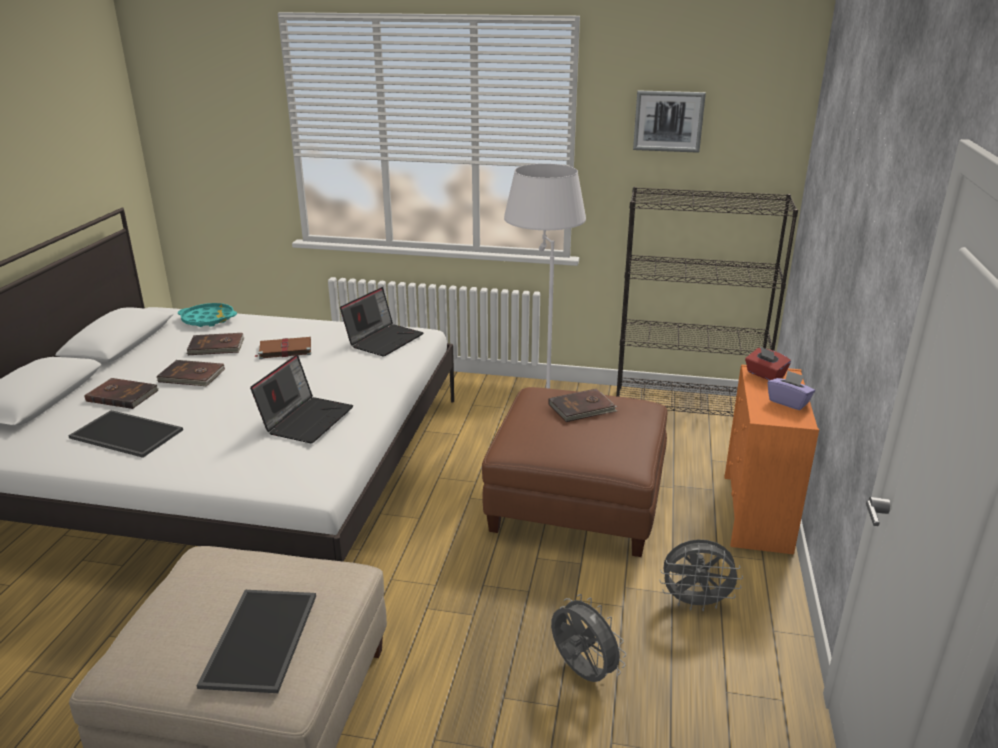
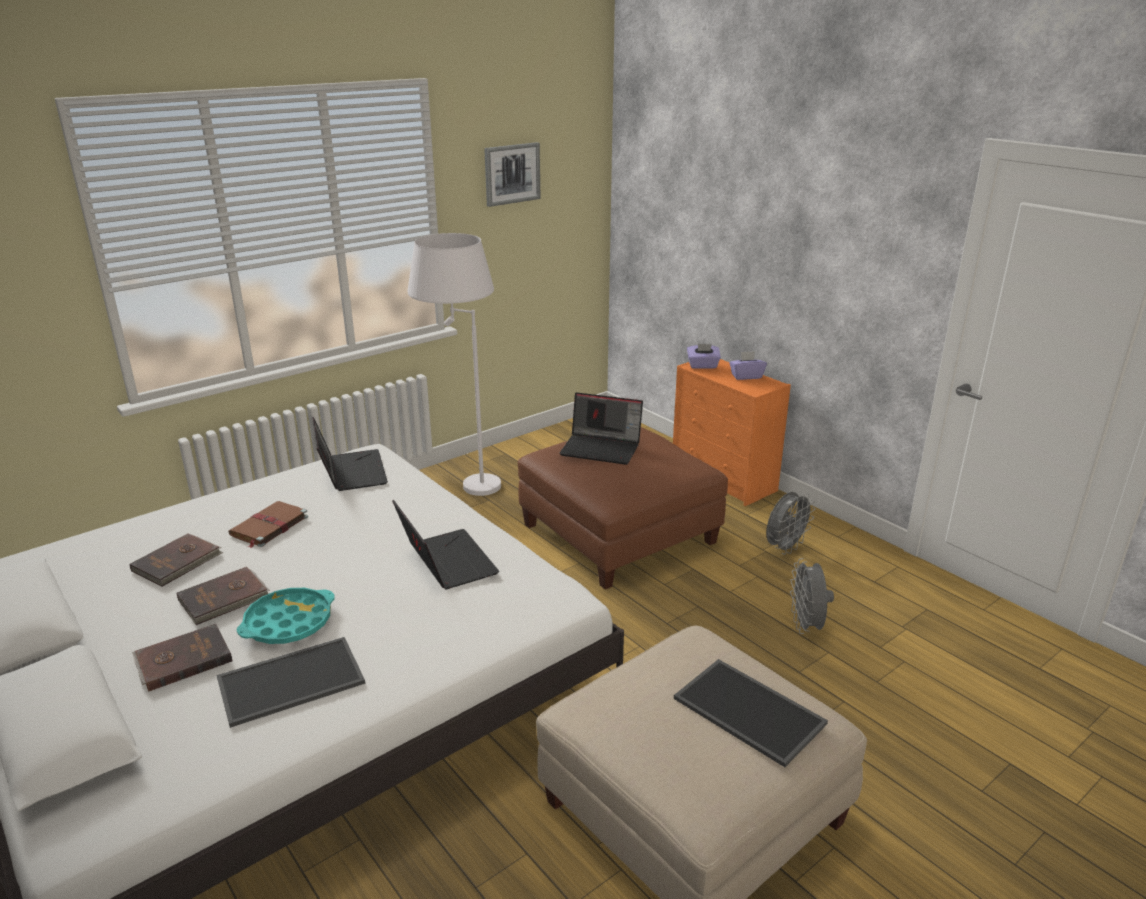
camera: 50 degrees left, 0 degrees up
(208, 319) = (90, 546): turquoise tray -> turquoise tray (288, 622)
(581, 673) = (806, 626): grey fan -> grey fan turned 90 degrees counterclockwise
(582, 408) = (602, 448): brown book -> laptop
(688, 406) = (570, 434): black bookcase -> none
(765, 375) = (702, 366): red tissue box -> purple tissue box

